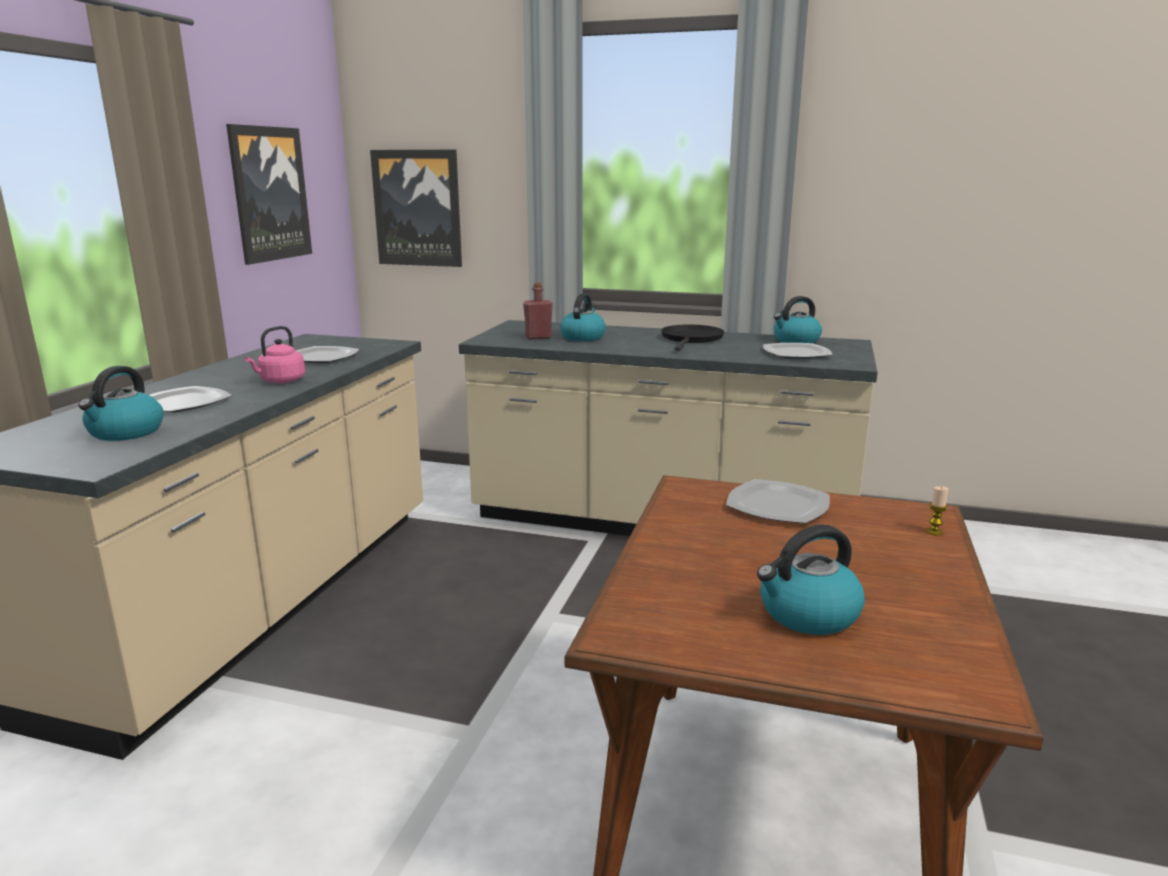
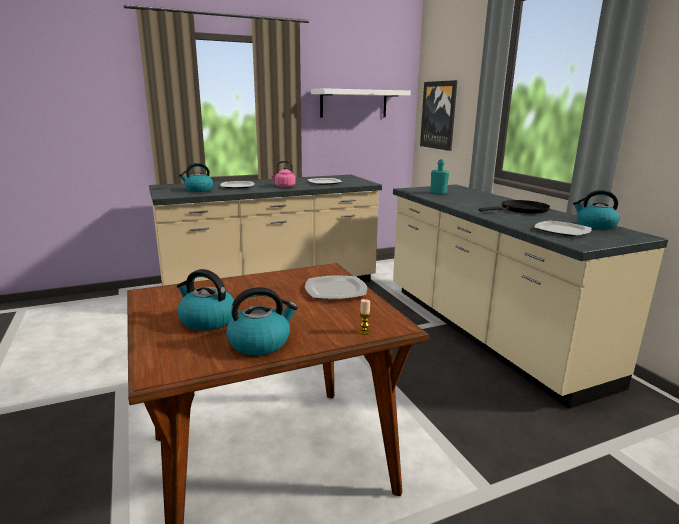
camera: 50 degrees right, 0 degrees up
(269, 194) = (353, 103): picture -> white shelf
(538, 337) = (438, 193): red bottle -> turquoise bottle
(582, 337) = (461, 197): kettle -> kettle (260, 342)

